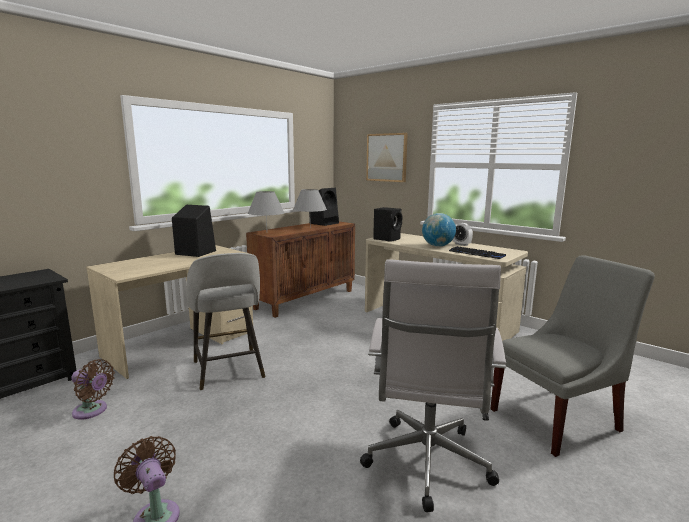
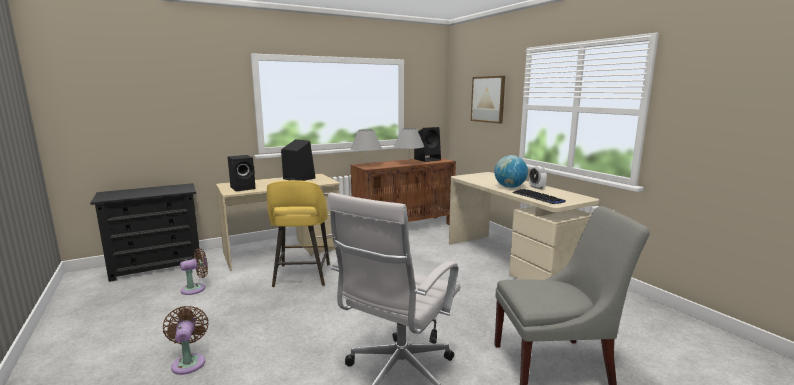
camera: 20 degrees right, 0 degrees up
(92, 411) = (196, 289): brown fan -> brown fan turned 75 degrees counterclockwise
(228, 371) = (301, 276): grey stool -> yellow stool
(387, 239) = (470, 177): black speaker -> black speaker (244, 188)

